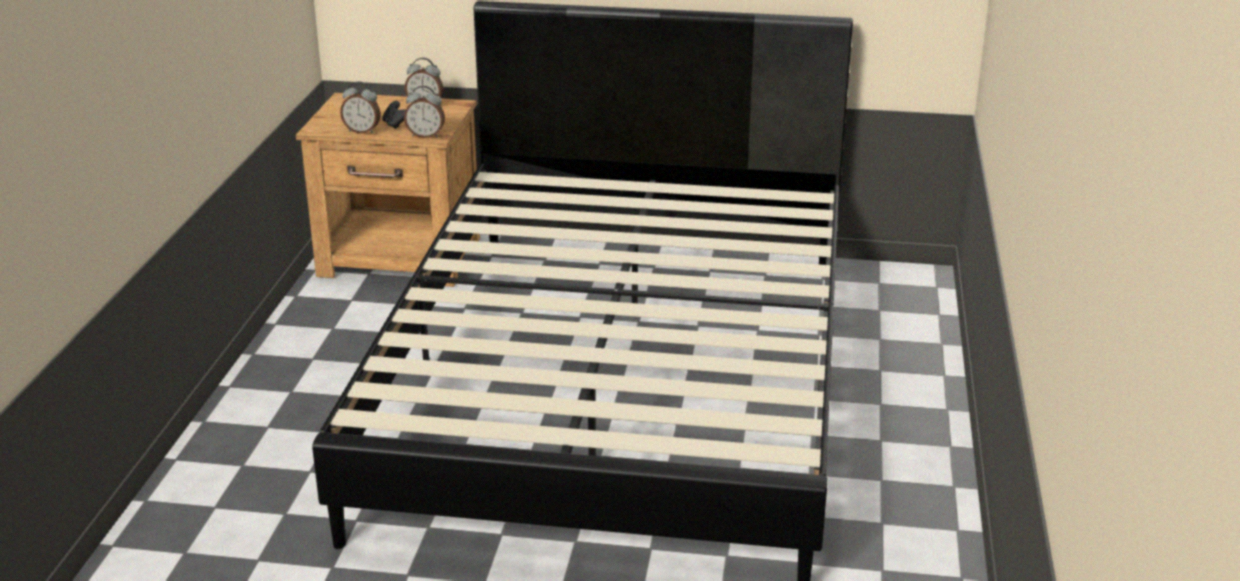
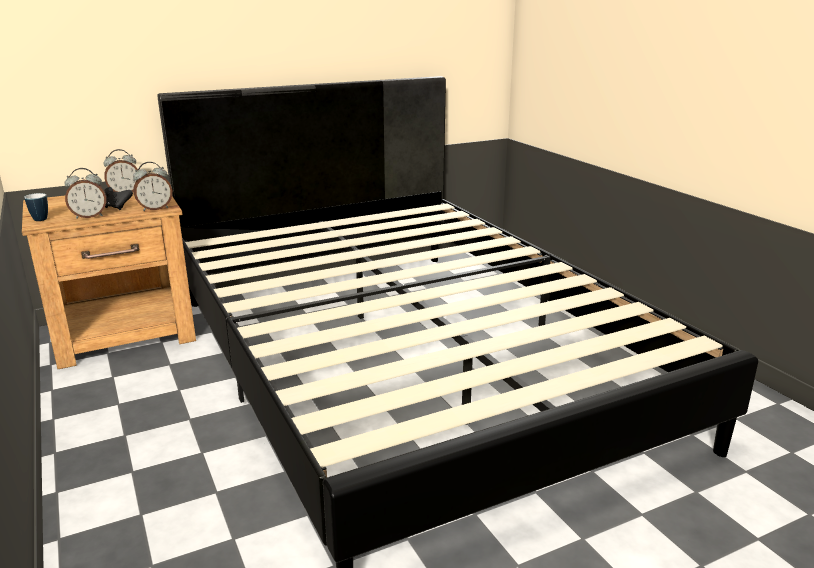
camera: 35 degrees left, 5 degrees down
(321, 123) = (38, 219): none -> mug

